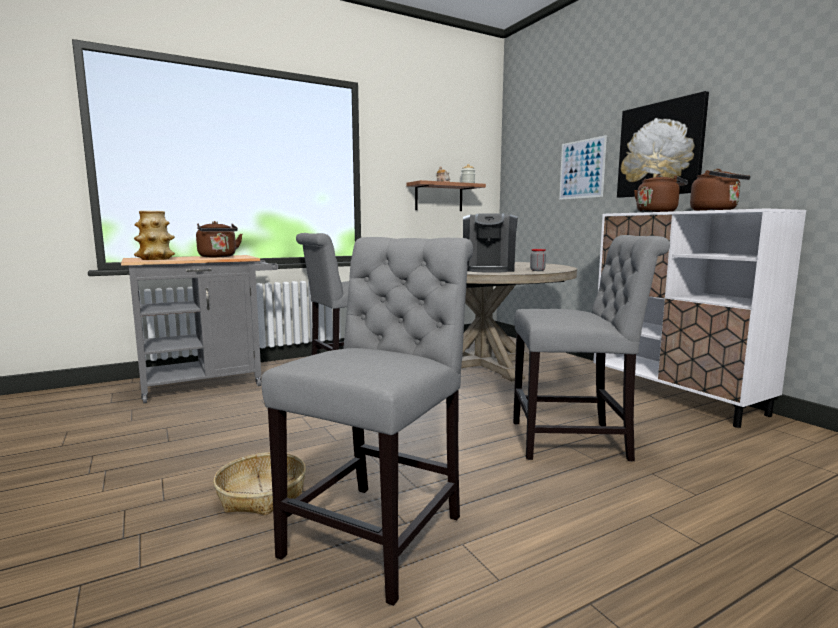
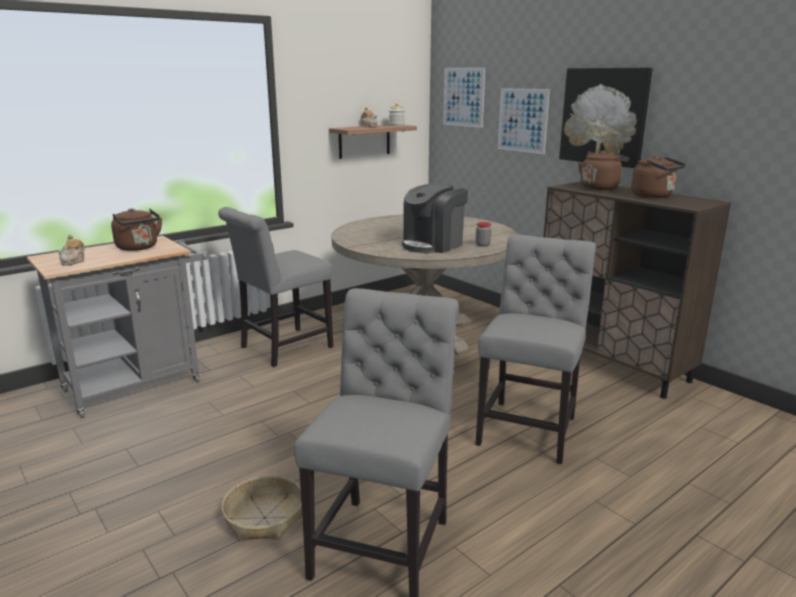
camera: 10 degrees left, 10 degrees up
(156, 259) = (74, 262): vase -> teapot
(488, 269) = (433, 245): coffee machine -> coffee machine turned 45 degrees clockwise
(529, 159) = (463, 97): none -> picture
(576, 441) = (529, 428): grey chair -> grey chair turned 60 degrees counterclockwise
(676, 397) = (612, 364): white cabinet -> brown cabinet

